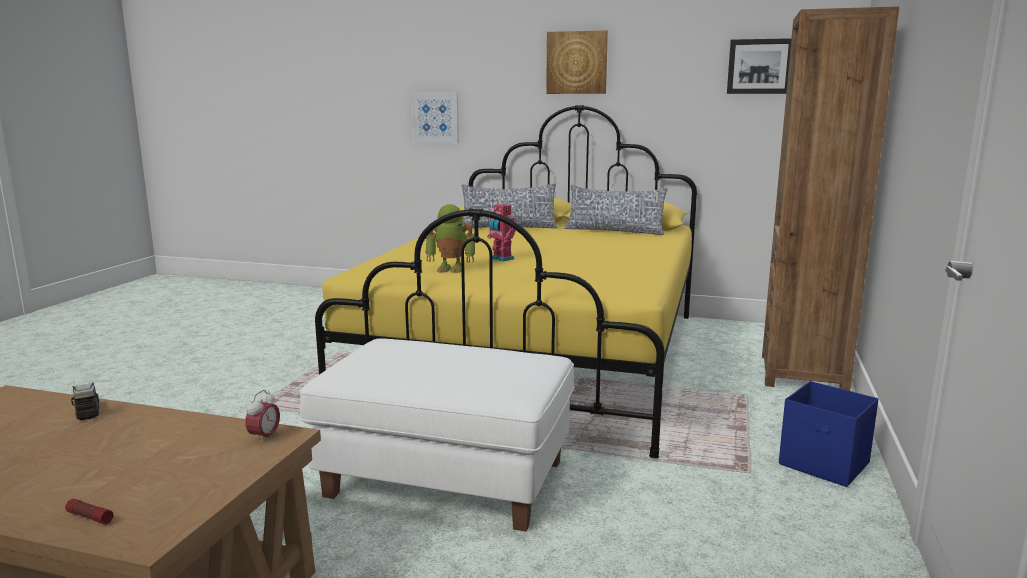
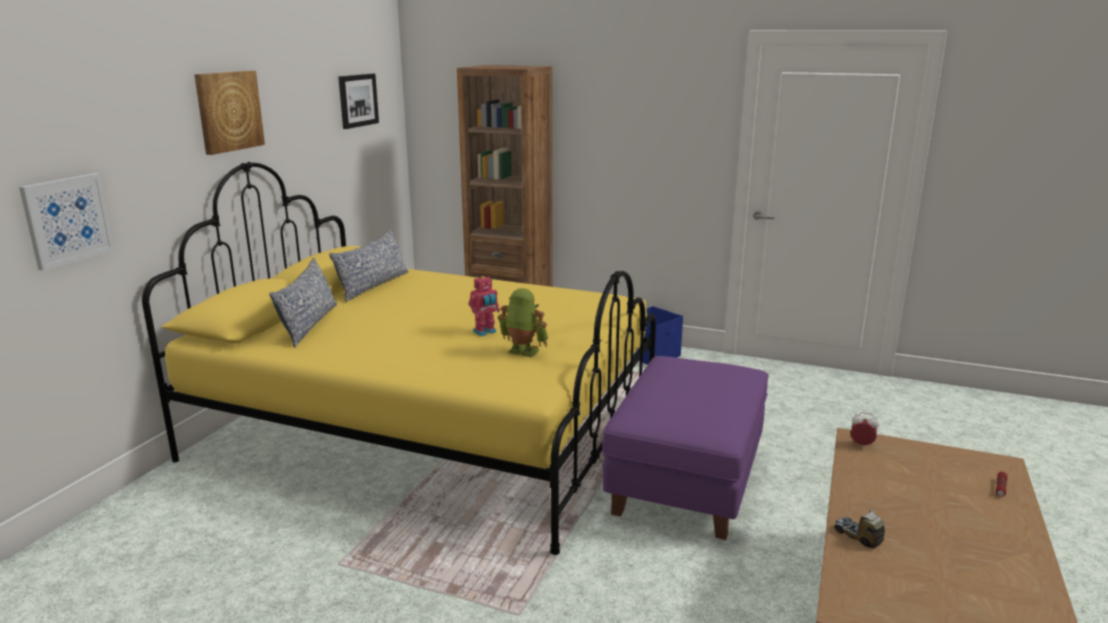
camera: 85 degrees left, 5 degrees up
(87, 411) = (857, 536): toy truck -> toy truck turned 75 degrees clockwise
(448, 478) = (686, 480): white ottoman -> purple ottoman
(451, 269) = (522, 352): toy robot -> toy robot turned 75 degrees counterclockwise

